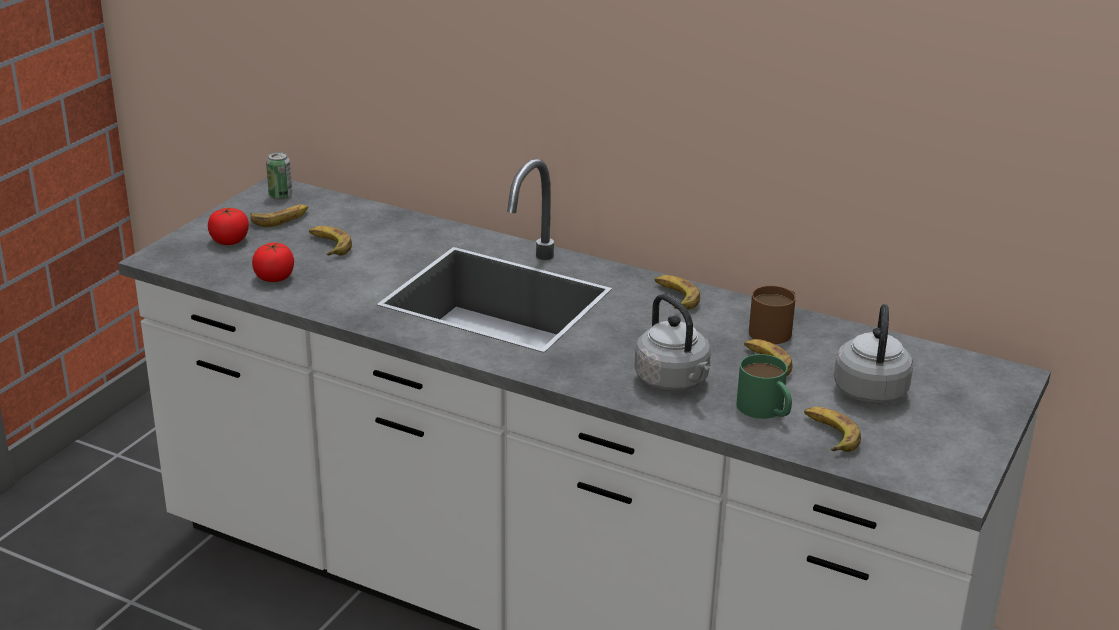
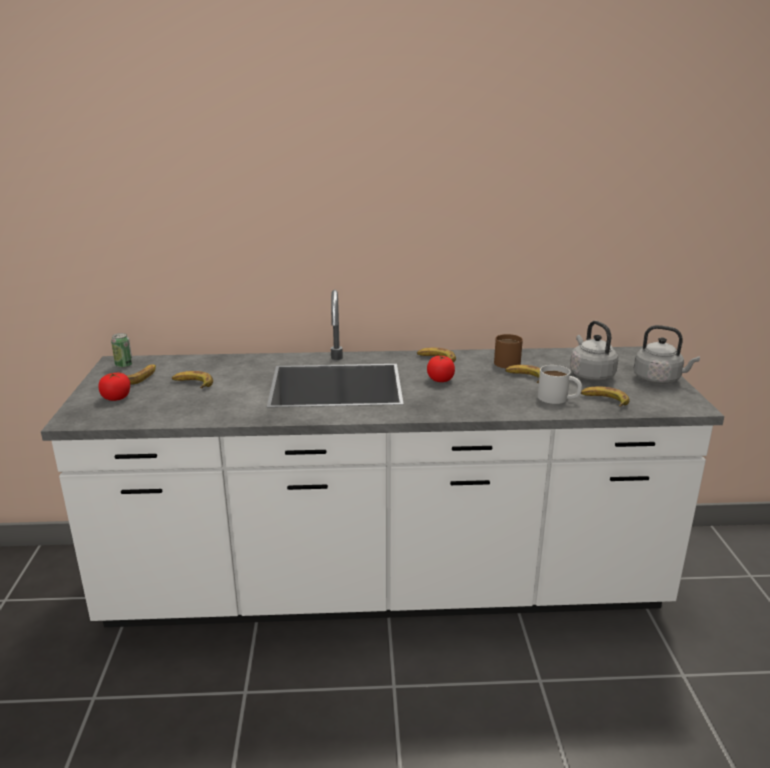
camera: 30 degrees left, 5 degrees down
(274, 277) = (176, 410): tomato -> tomato (440, 379)
(674, 382) = (494, 398): grey kettle -> grey kettle (659, 379)
(766, 410) = (558, 398): green mug -> white mug

